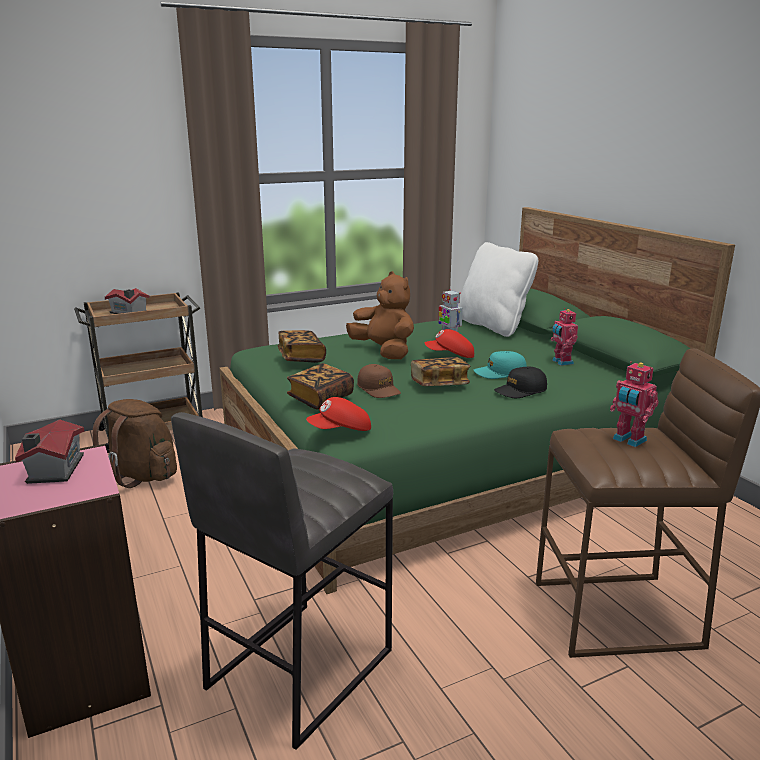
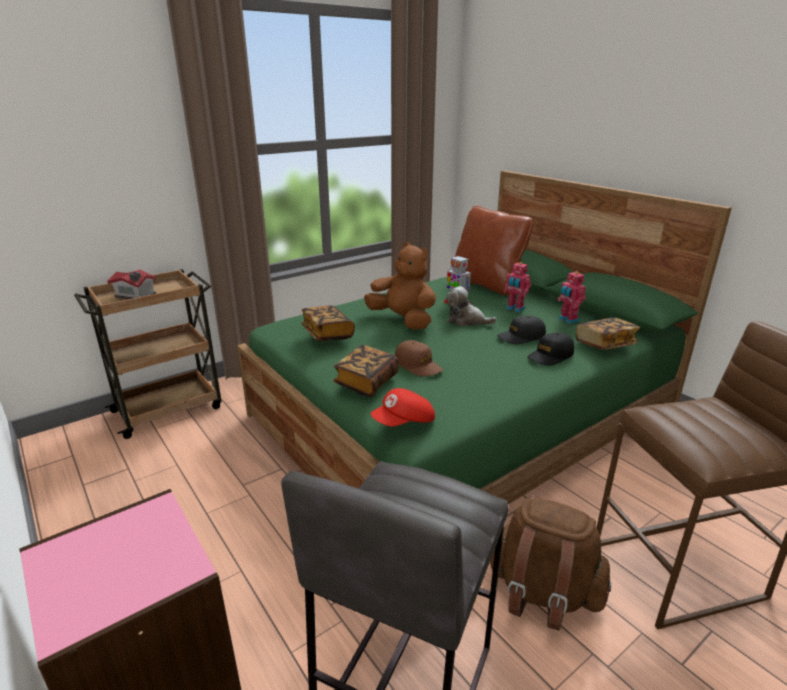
camera: 10 degrees left, 5 degrees up
(53, 470) = (118, 542): toy house -> none
(142, 475) = (170, 462): brown backpack -> brown backpack (542, 594)
(439, 384) = (472, 354): book -> book (604, 344)
(450, 356) = (466, 320): red cap -> plush toy
(494, 326) = (487, 284): white pillow -> brown pillow
(500, 373) = (521, 337): turquoise cap -> black cap
(628, 440) = (711, 420): toy robot -> toy robot (514, 309)

